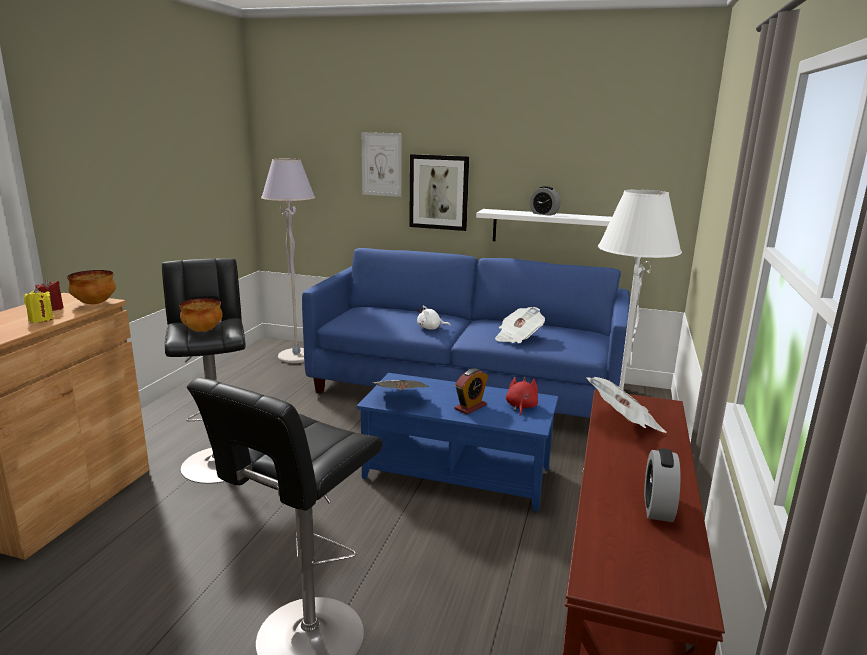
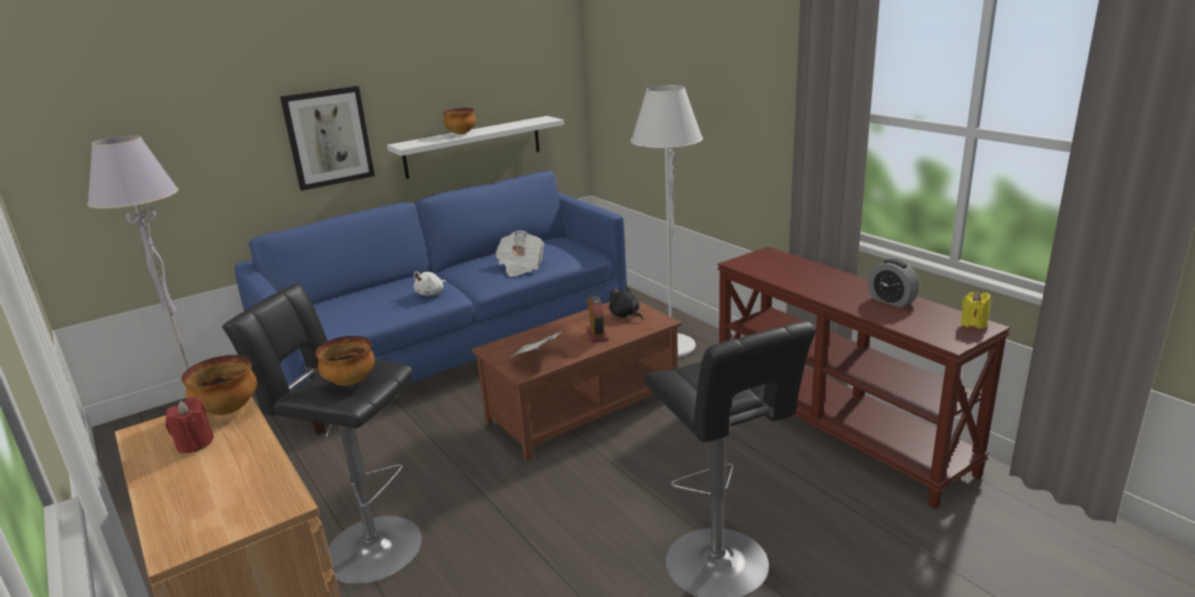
camera: 50 degrees left, 5 degrees up
(41, 319) = (238, 454): yellow candle -> yellow candle (973, 324)
(381, 164) = (239, 118): picture -> none
(457, 472) = (583, 408): blue coffee table -> brown coffee table
(521, 407) = (625, 315): red plush toy -> black plush toy
(544, 214) = (461, 134): alarm clock -> bowl
(624, 423) = (780, 272): newspaper -> none

